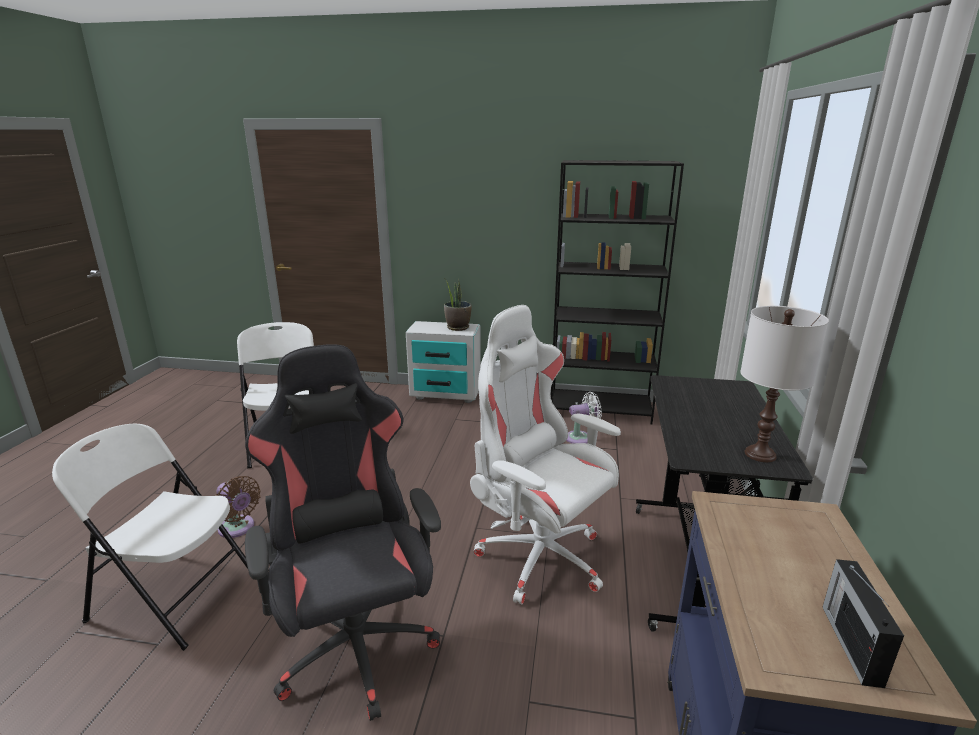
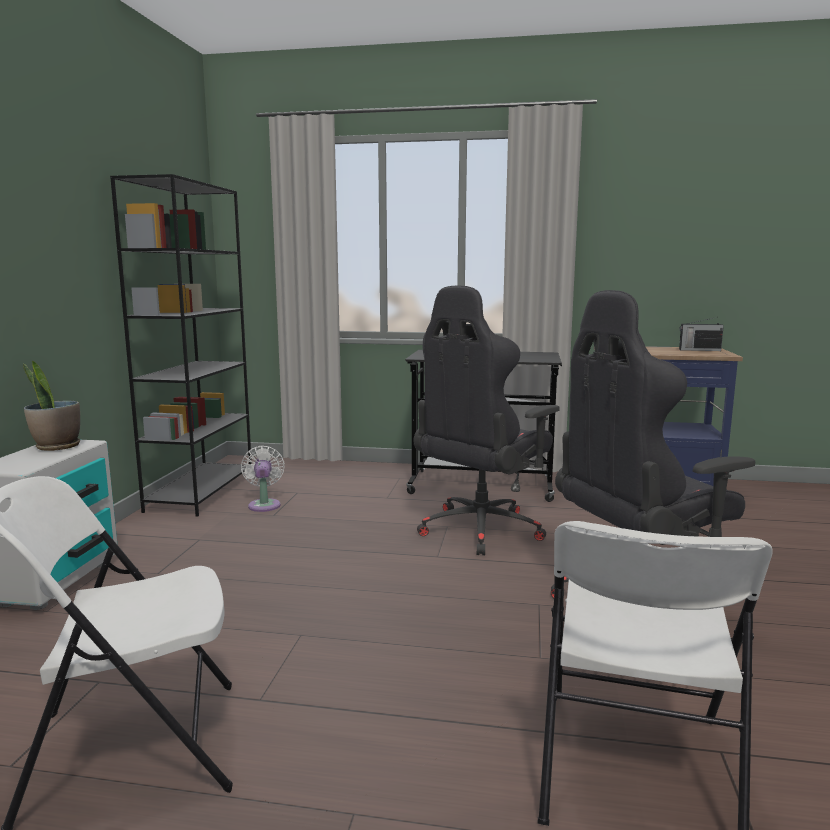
camera: 90 degrees left, 10 degrees down
(238, 528) = (454, 743): brown fan -> none
(543, 558) = (481, 529): white office chair -> black office chair
(760, 454) = (533, 354): white table lamp -> none

